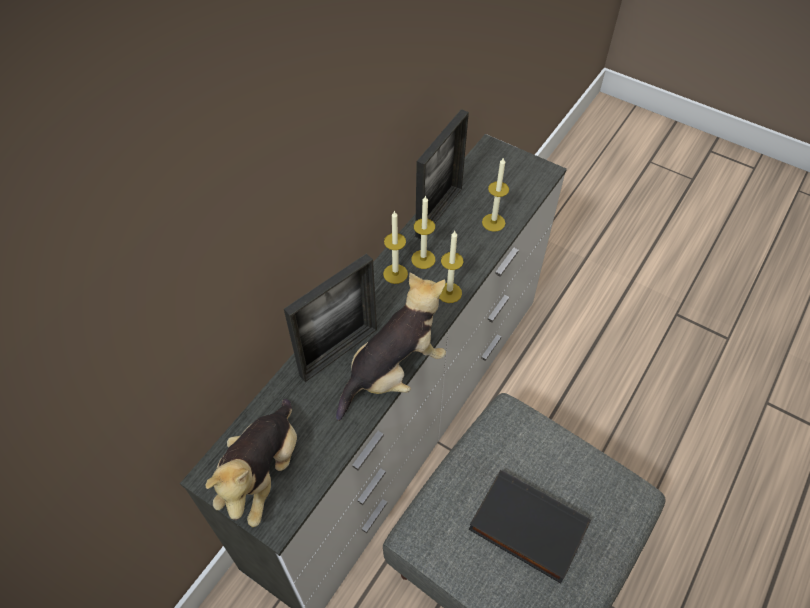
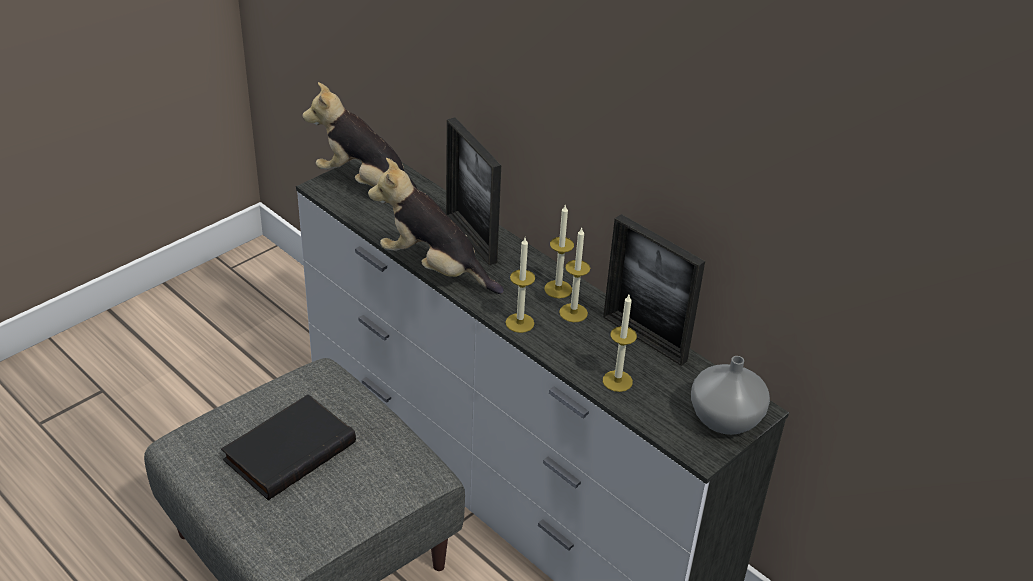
camera: 100 degrees right, 15 degrees down
(394, 372) = (434, 268): plush toy -> plush toy turned 150 degrees clockwise
(506, 162) = (727, 418): none -> grey vase

